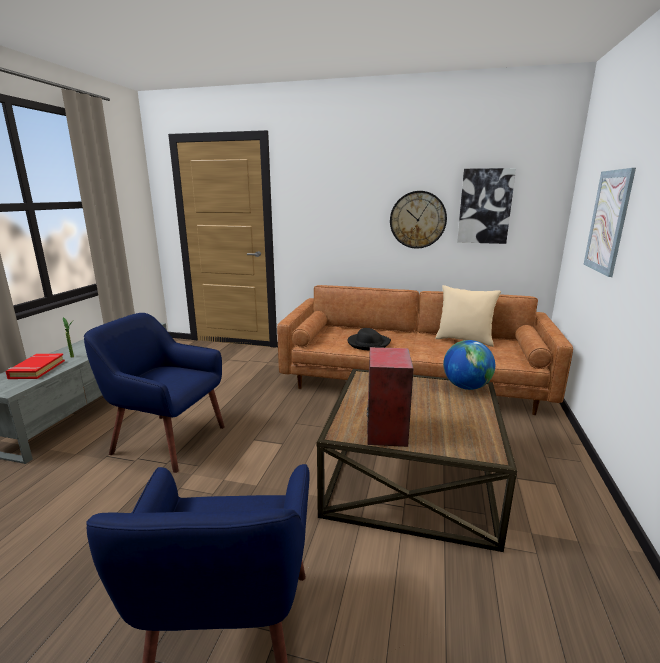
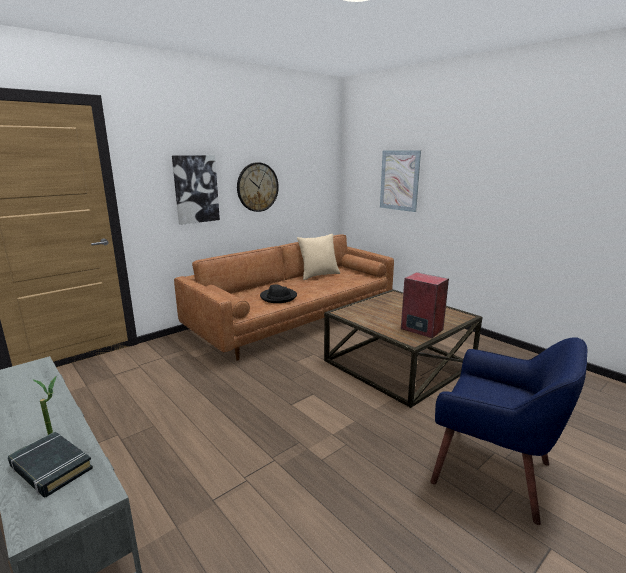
camera: 55 degrees left, 0 degrees up
(37, 369) = (51, 468): red book -> black book
(167, 440) = (233, 451): blue armchair -> none
(466, 387) = (391, 296): globe -> none
(485, 206) = (298, 173): picture -> picture (196, 189)

